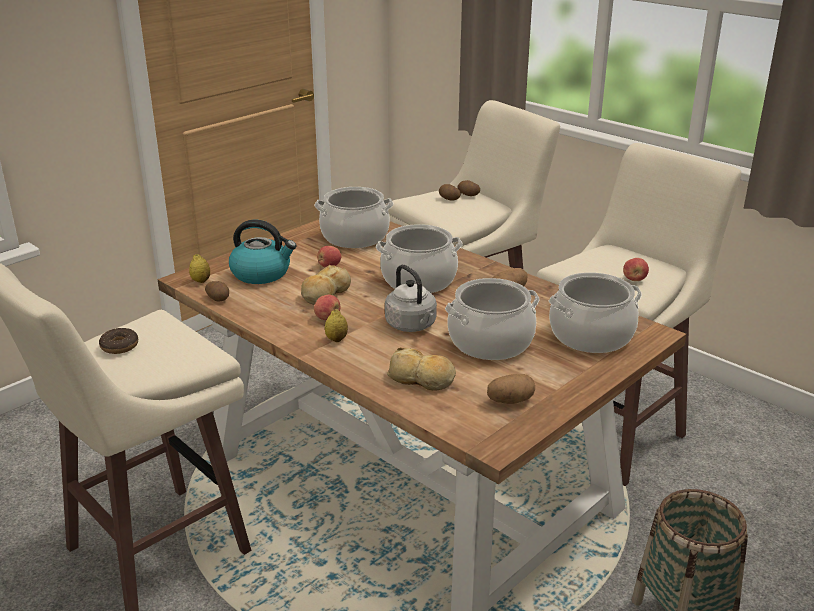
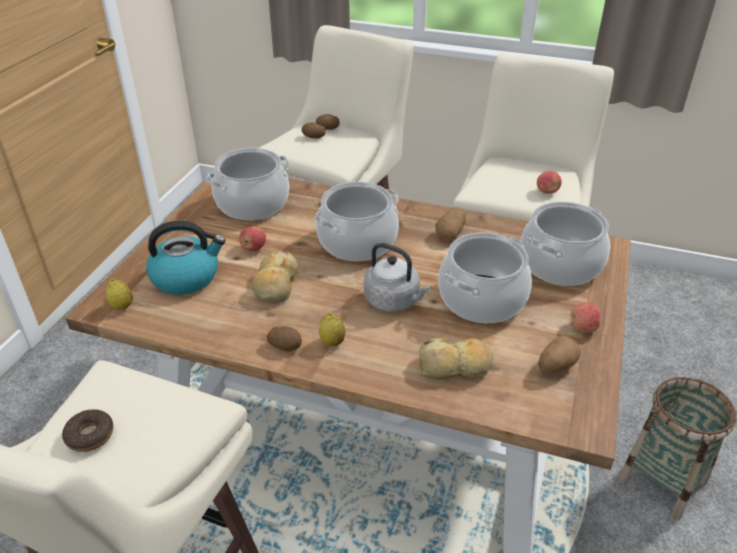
camera: 25 degrees left, 10 degrees up
(218, 298) = (161, 325): potato -> potato (285, 345)
(327, 318) = (302, 317): apple -> apple (583, 328)

